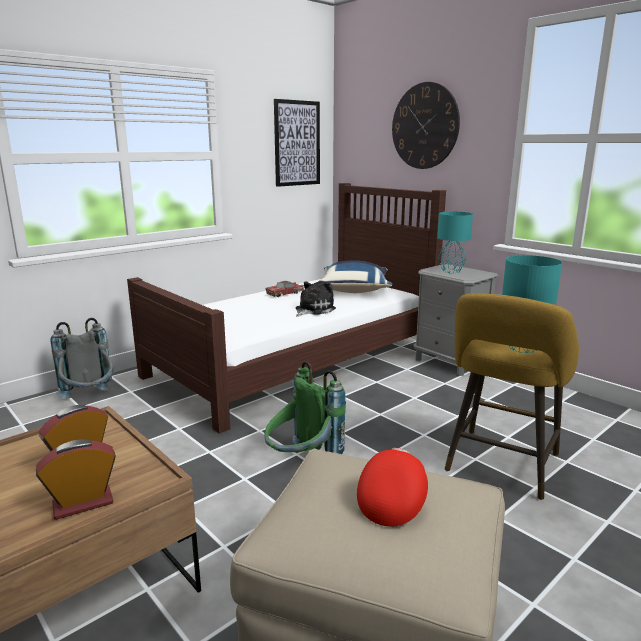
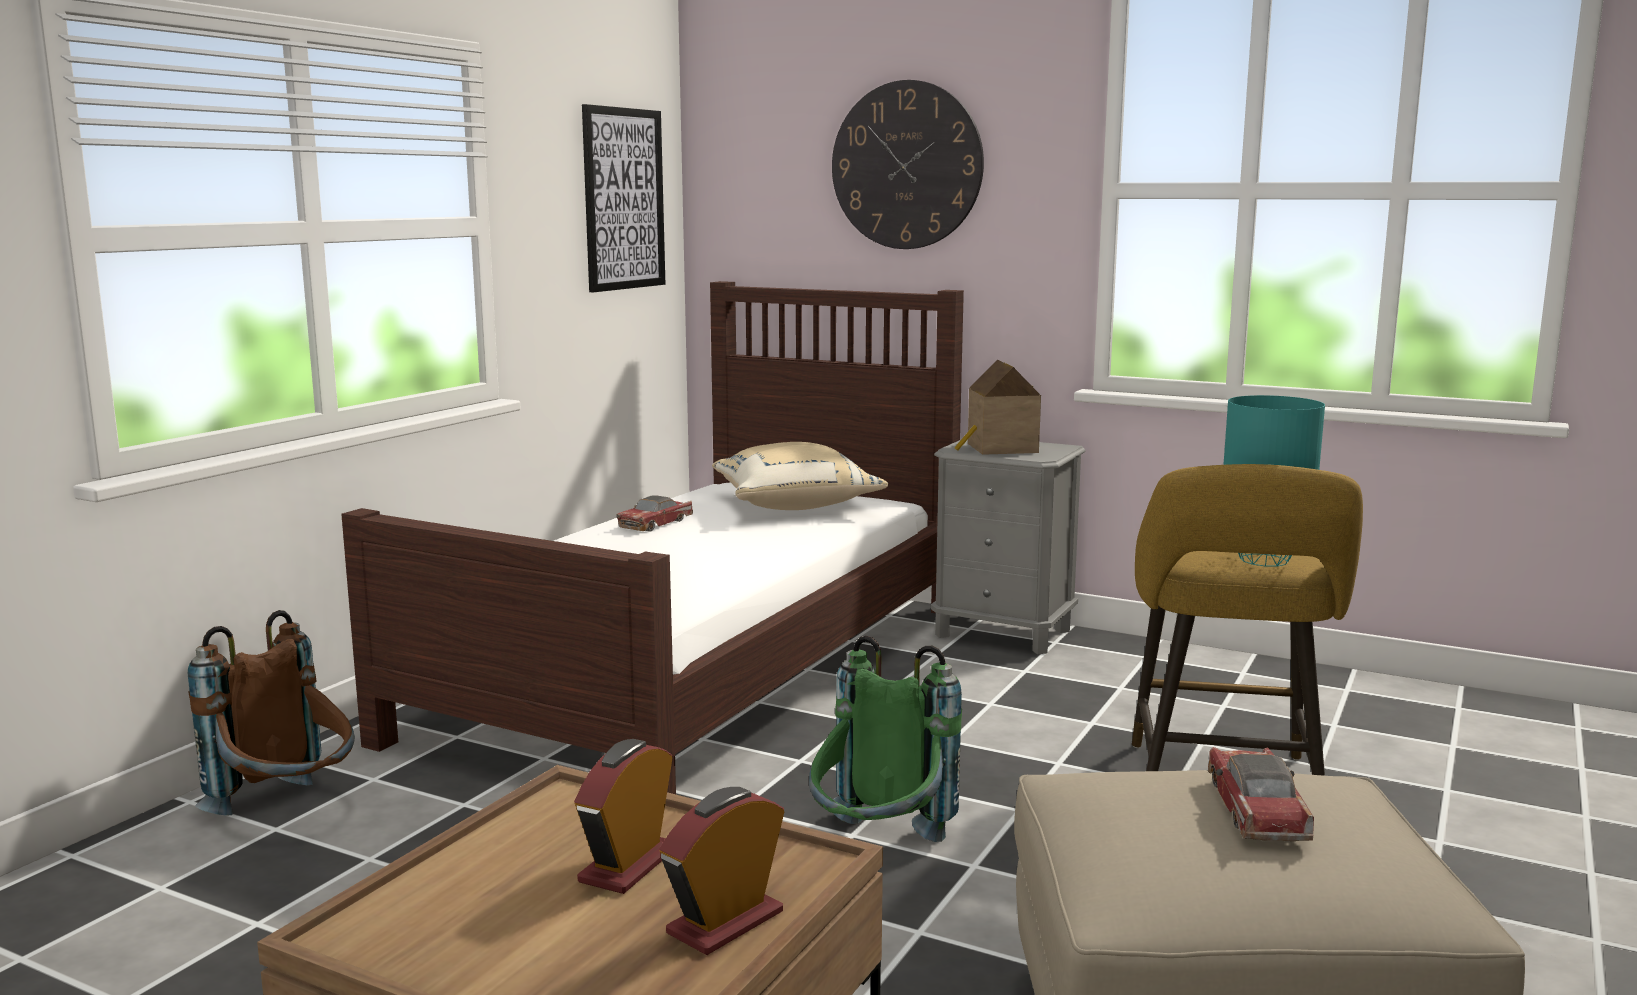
camera: 20 degrees left, 5 degrees down
(90, 400) = (289, 811): grey backpack -> brown backpack
(313, 309) = (753, 548): plush toy -> none
(355, 290) = (795, 505): blue pillow -> beige pillow
(392, 499) = (1257, 810): red cap -> toy car
(450, 271) = (998, 448): turquoise table lamp -> toy house

